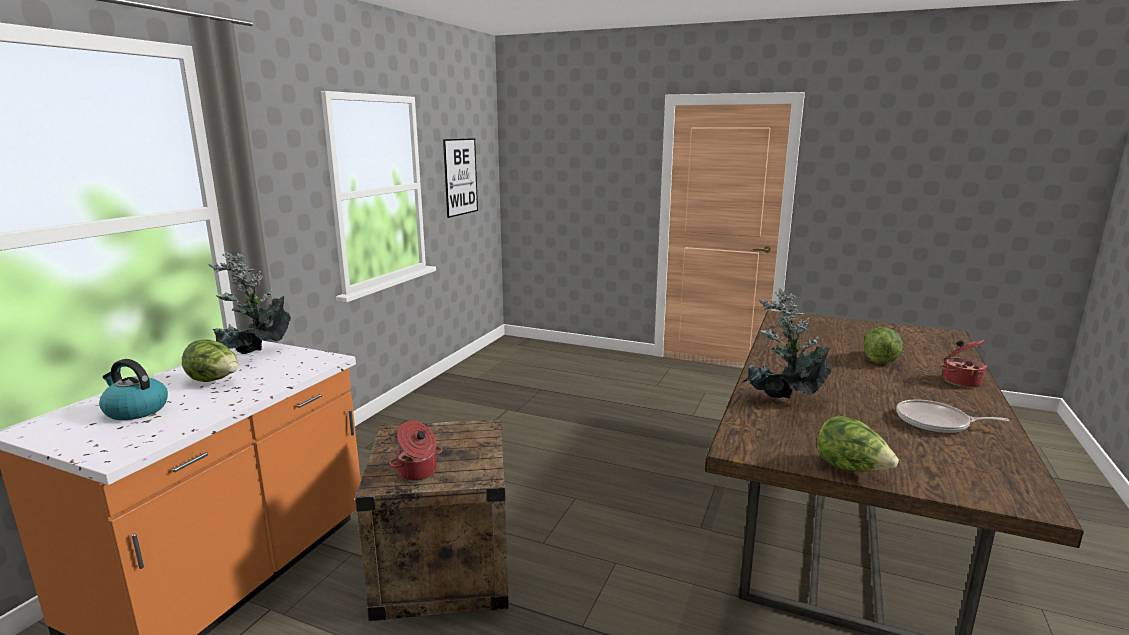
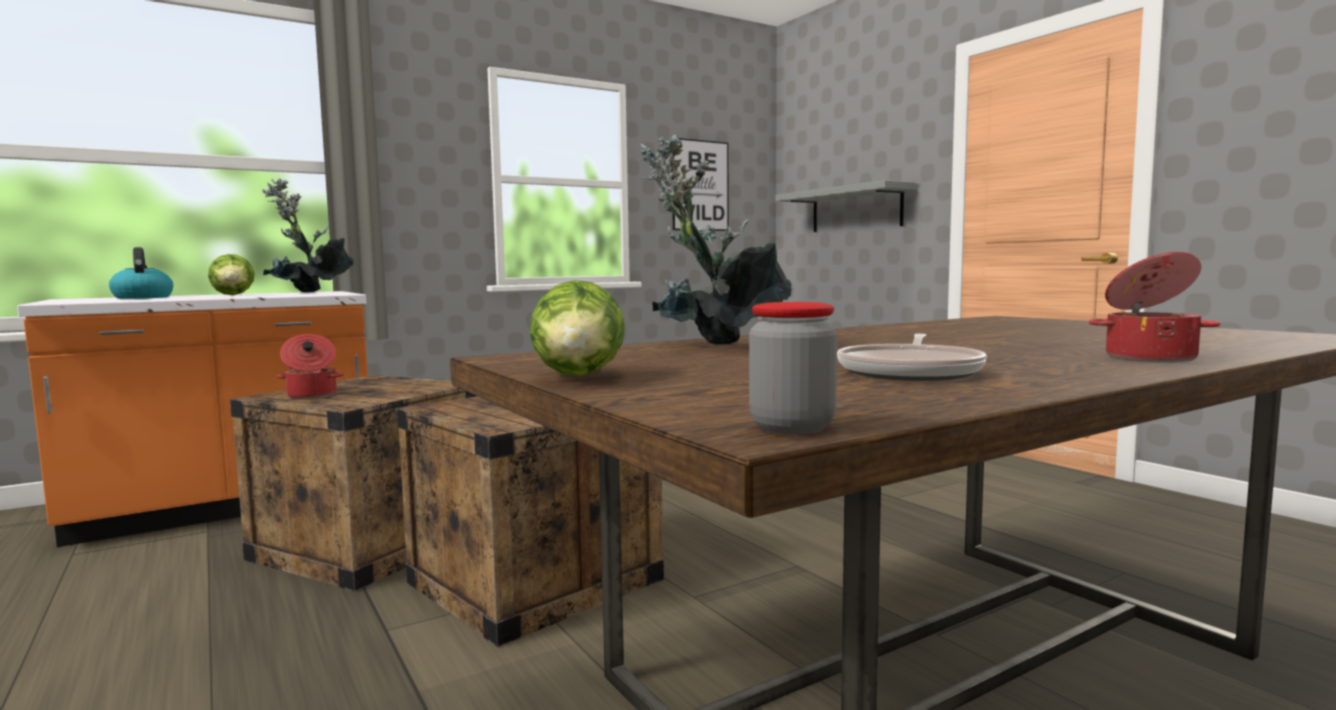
camera: 35 degrees right, 10 degrees down
(580, 197) = (856, 209): none -> grey shelf
(605, 551) = (535, 581): none -> crate
(880, 360) = (1040, 340): lettuce -> none
(936, 422) = (911, 372): frying pan -> frying pan turned 120 degrees counterclockwise
(1036, 498) = (792, 427): none -> jar

